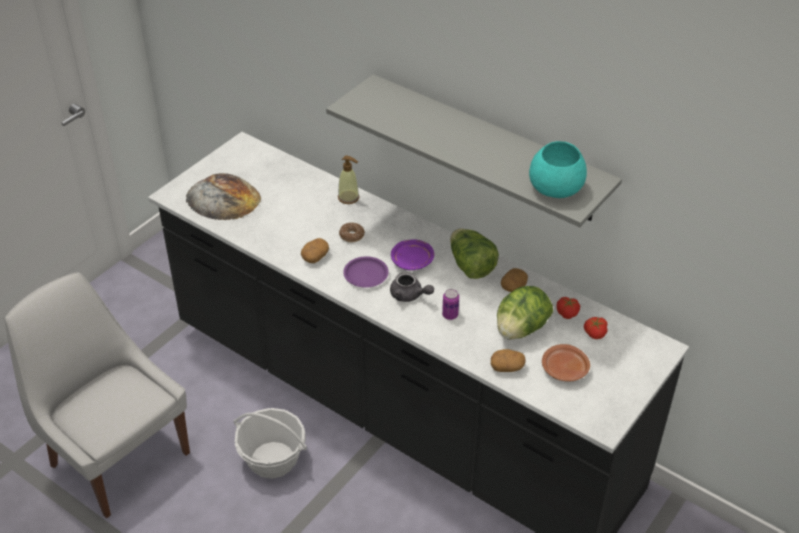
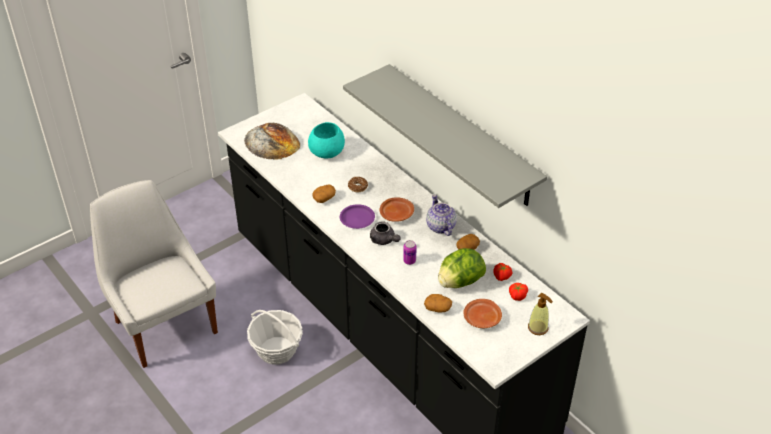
camera: 15 degrees right, 0 degrees up
(348, 198) = (366, 157): soap dispenser -> soap dispenser (538, 328)
(412, 260) = (397, 214): purple plate -> brown plate
(470, 266) = (440, 226): lettuce -> teapot
(555, 187) = (491, 174): turquoise bowl -> turquoise bowl (327, 151)

